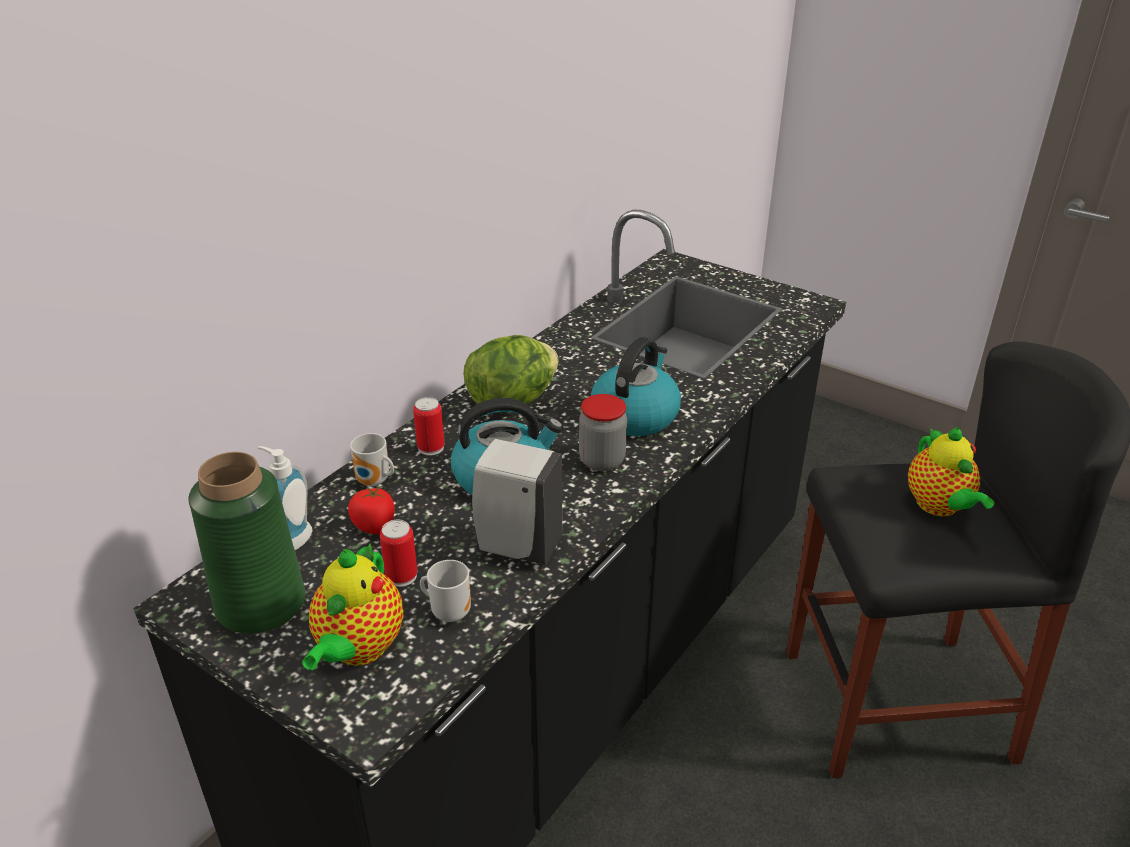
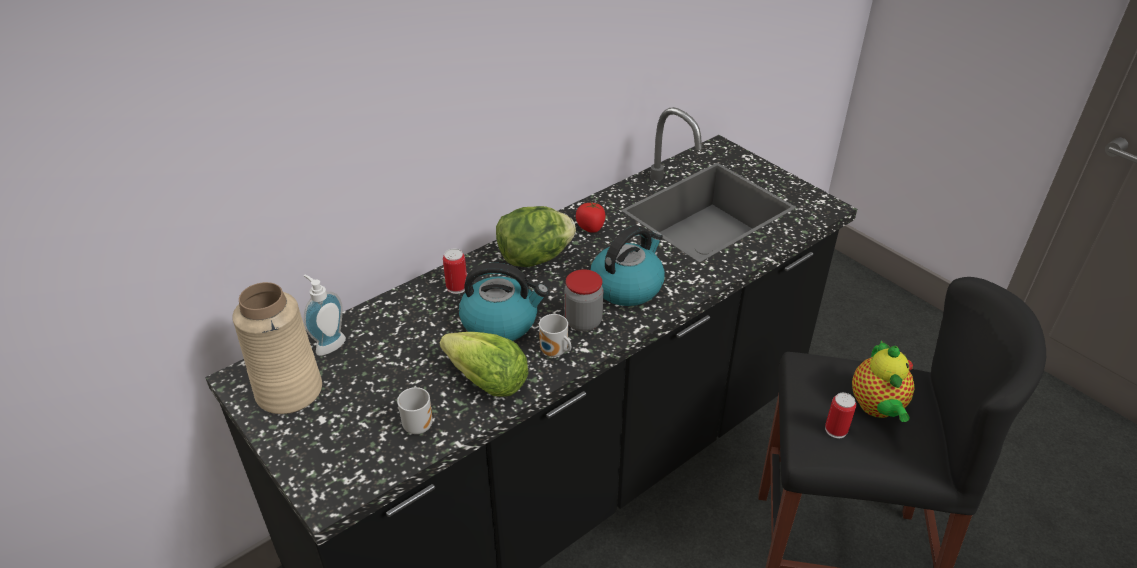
camera: 15 degrees right, 5 degrees up
(261, 603) = (289, 391): green vase -> beige vase
(358, 650) = (342, 441): teapot -> none
(374, 482) = (404, 309): mug -> mug (554, 353)
(374, 525) = (391, 345): tomato -> tomato (590, 227)
(401, 576) = (394, 389): can -> can (836, 430)
(516, 546) = (487, 382): white soap dispenser -> lettuce

